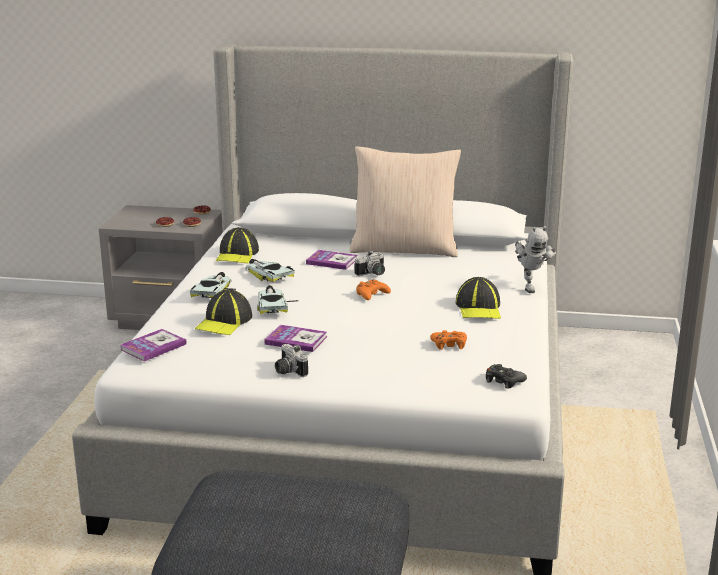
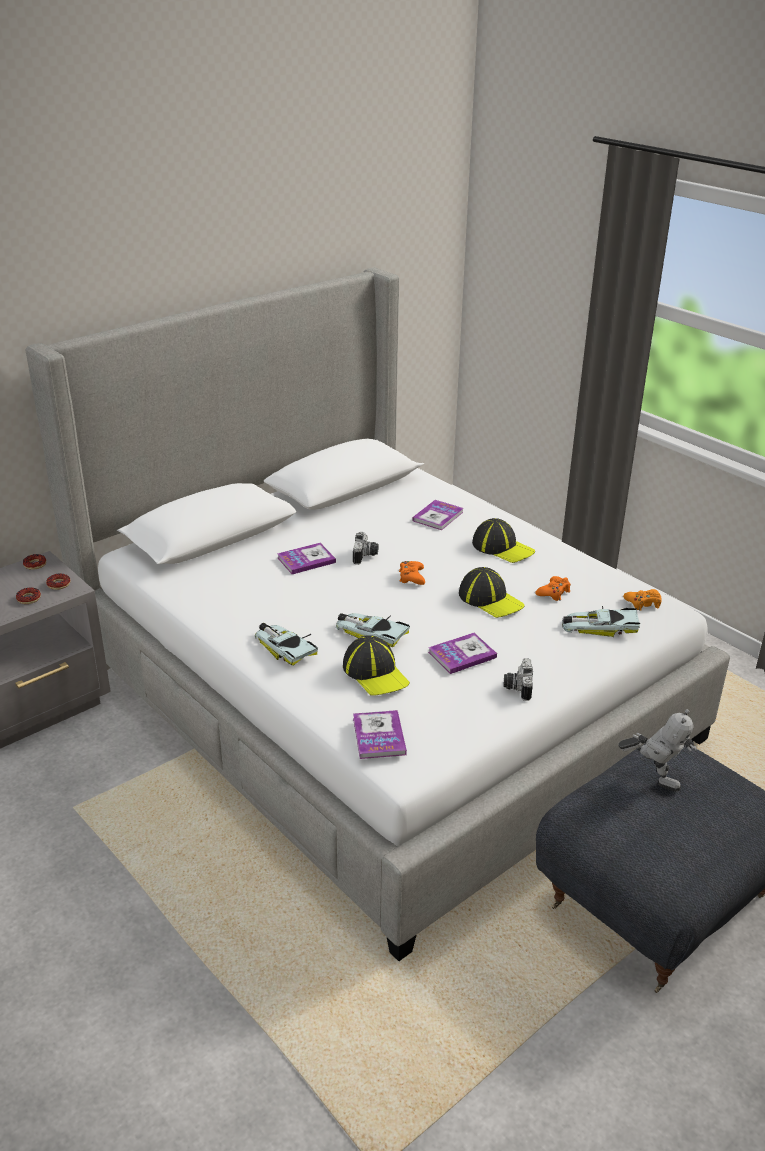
camera: 50 degrees left, 10 degrees up
(237, 255) = (211, 596): cap -> cap (490, 599)
(269, 274) = (290, 603): toy car -> toy car (599, 626)
(288, 371) = (517, 687): camera -> camera turned 90 degrees clockwise
(404, 249) = (332, 517): beige pillow -> none
(479, 275) = (438, 516): none -> book
(503, 381) = (643, 603): black game controller -> orange game controller
(530, 287) = (489, 509): toy robot -> toy robot (653, 777)

